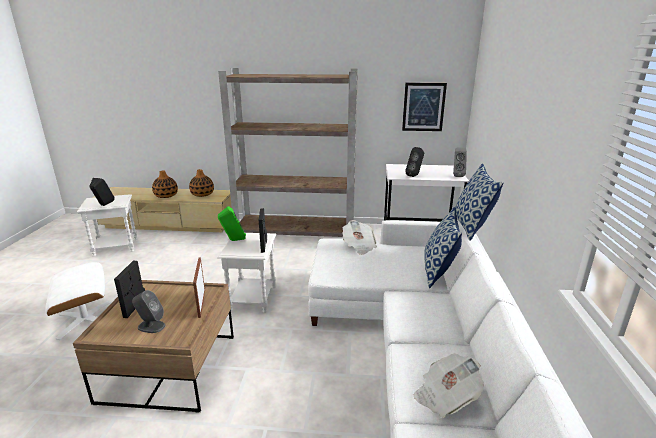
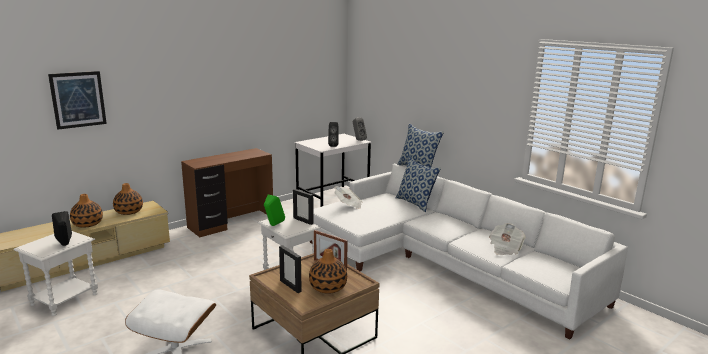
camera: 45 degrees left, 5 degrees down
(151, 326) = (328, 287): grey speaker -> vase
(296, 229) = (232, 223): brown bookcase -> brown desk
(423, 107) = (317, 88): picture -> picture (78, 99)

